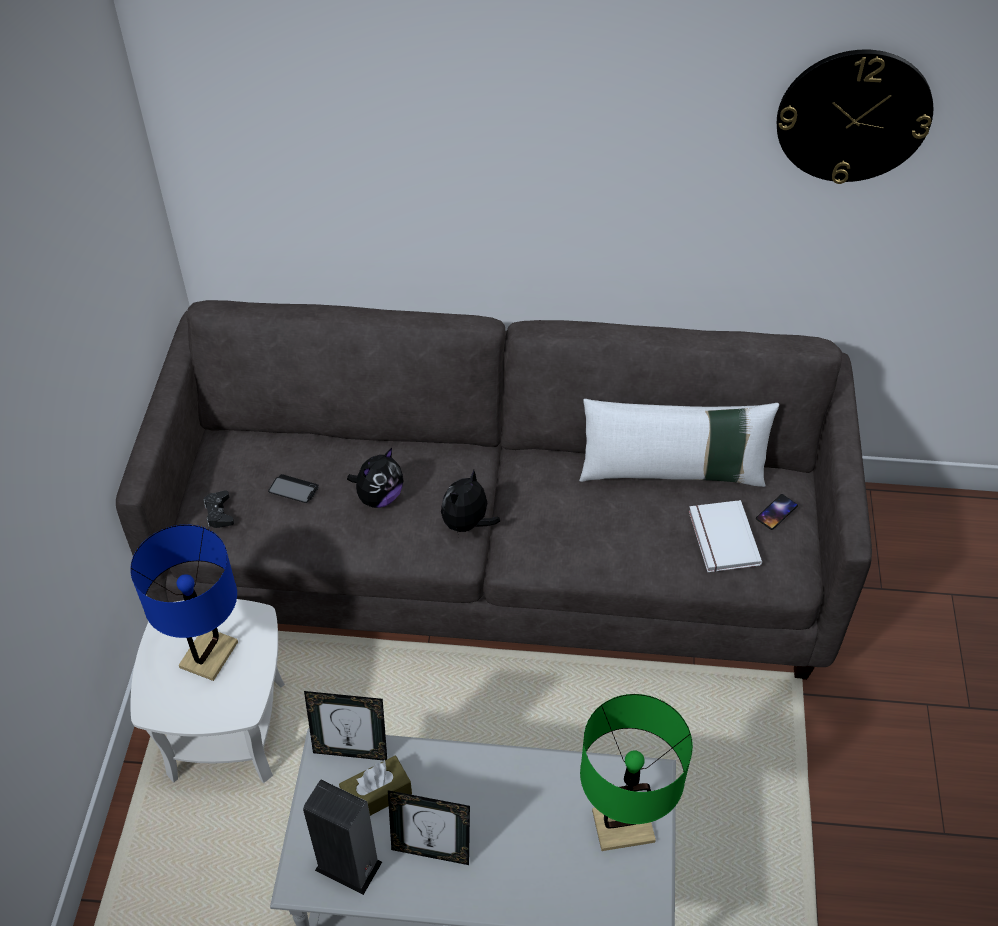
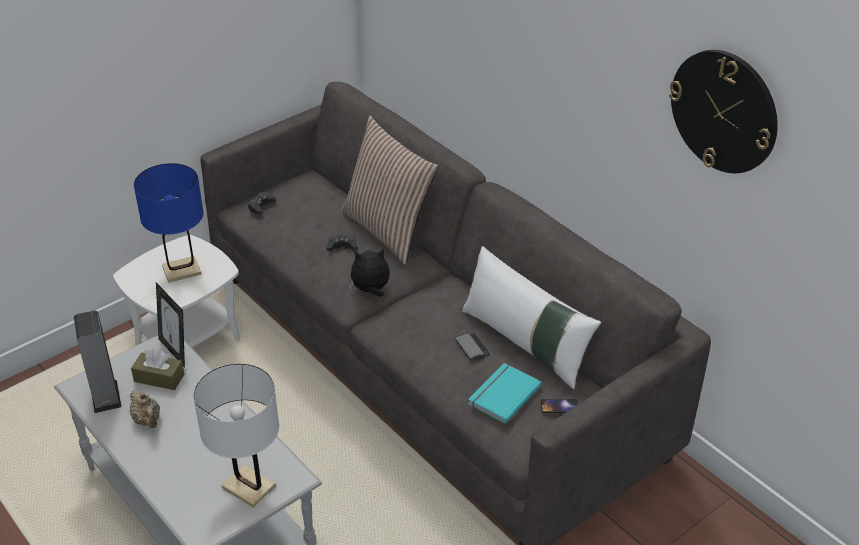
camera: 45 degrees right, 10 degrees down
(293, 489) = (307, 216): phone -> phone (472, 347)
(379, 497) = (342, 246): plush toy -> black game controller
(396, 445) = (388, 230): none -> pillow
(431, 851) = (147, 420): picture frame -> beige teapot
(623, 826) = (249, 487): green table lamp -> white table lamp
(721, 538) = (502, 394): white book -> turquoise book

